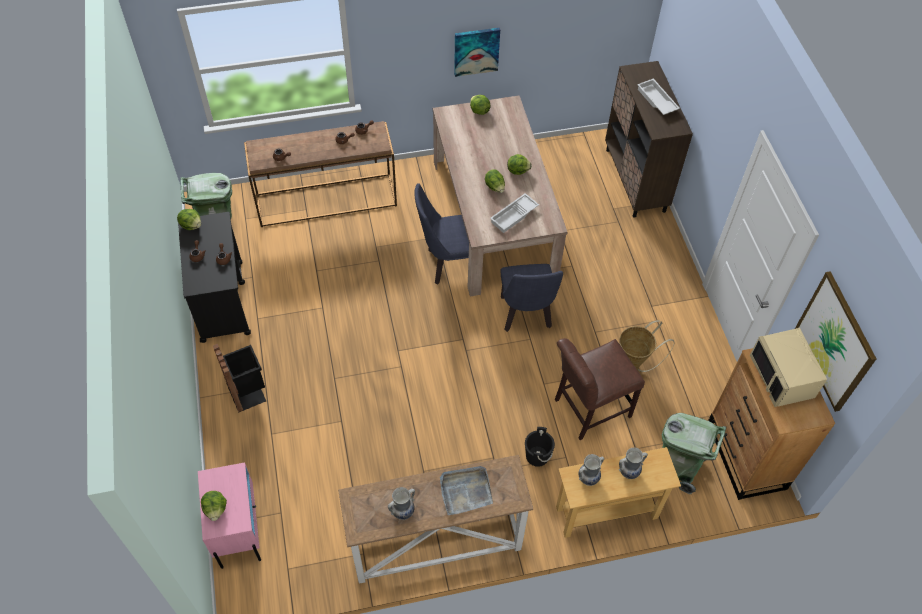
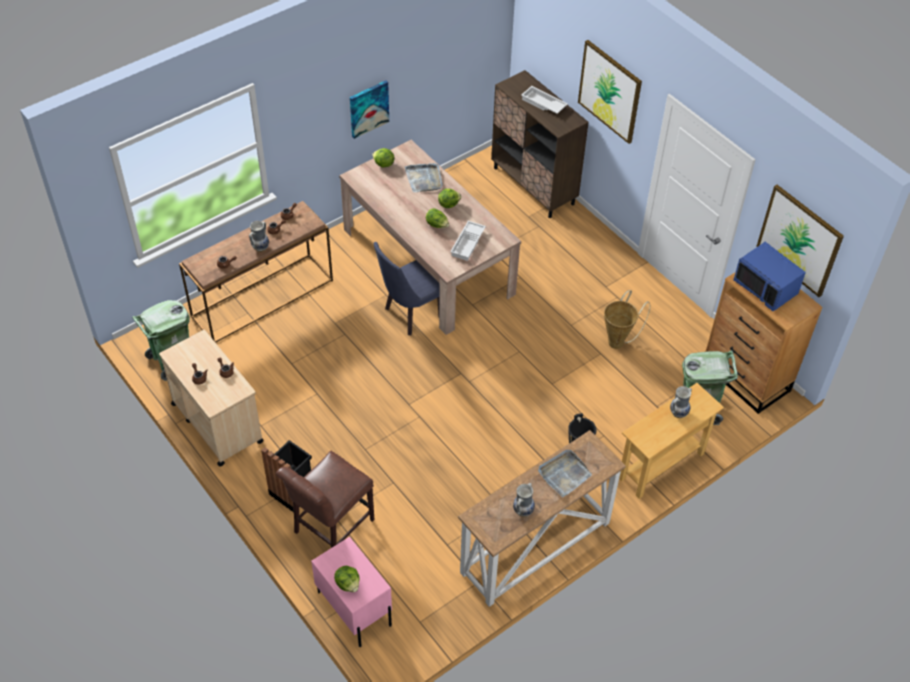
camera: 25 degrees left, 5 degrees down
(191, 225) = (176, 353): lettuce -> none
(222, 300) = (217, 422): black cart -> beige cart
(509, 138) = (424, 179): none -> grey tray
(526, 316) = (505, 334): blue chair -> none
(588, 409) = (600, 390): brown chair -> brown chair (330, 528)
(588, 478) = (649, 430): vase -> vase (260, 247)
(716, 108) = (610, 91): none -> picture
(782, 377) = (766, 287): beige microwave -> blue microwave

